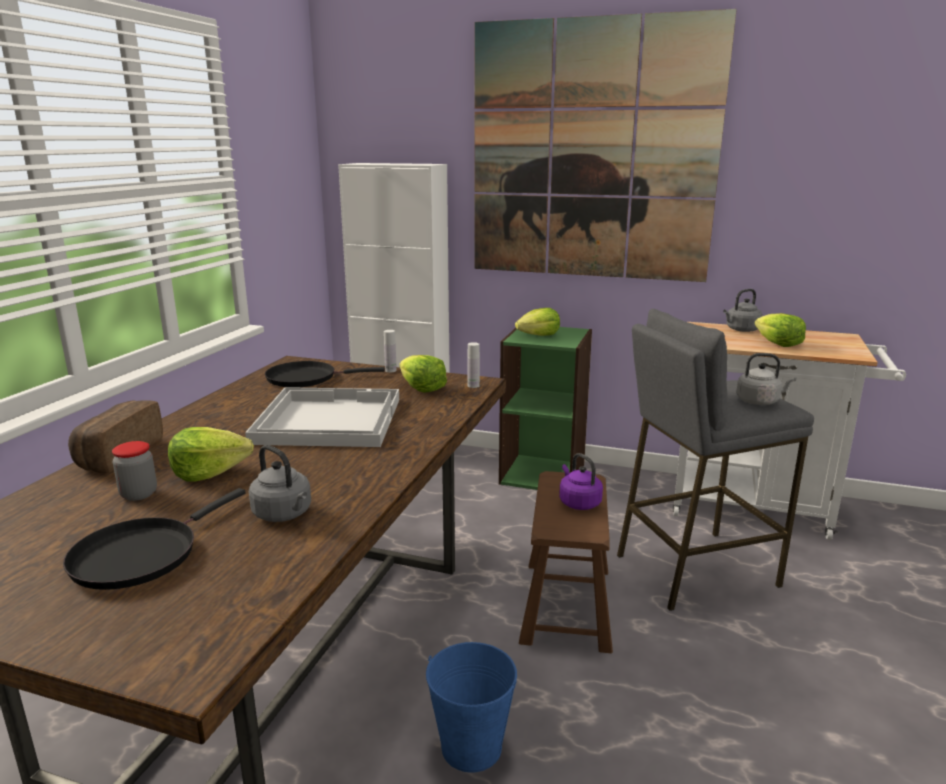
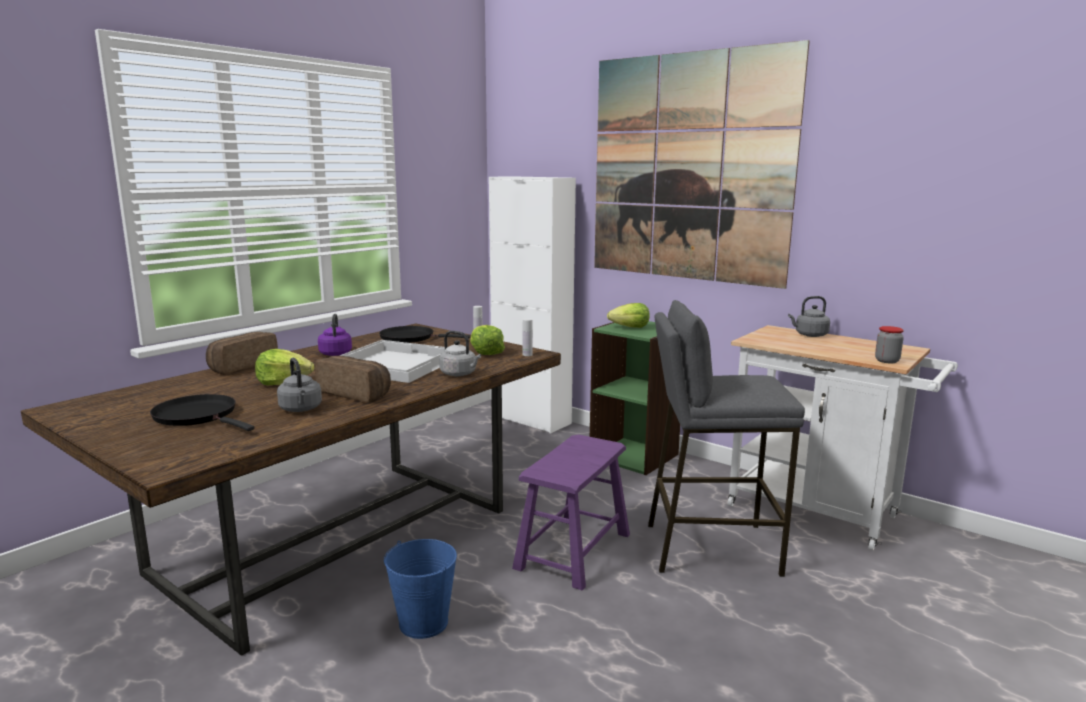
camera: 20 degrees right, 5 degrees down
(139, 494) = (231, 388): jar -> jar (887, 361)
(141, 555) = (199, 416): black frying pan -> black frying pan turned 75 degrees clockwise
(331, 475) = (356, 393): none -> bread
(566, 604) = (573, 551): brown stool -> purple stool
(578, 502) = (581, 458): purple kettle -> purple kettle (336, 353)
(759, 401) = (760, 391): grey kettle -> grey kettle (460, 374)
(777, 344) = (827, 348): lettuce -> none

